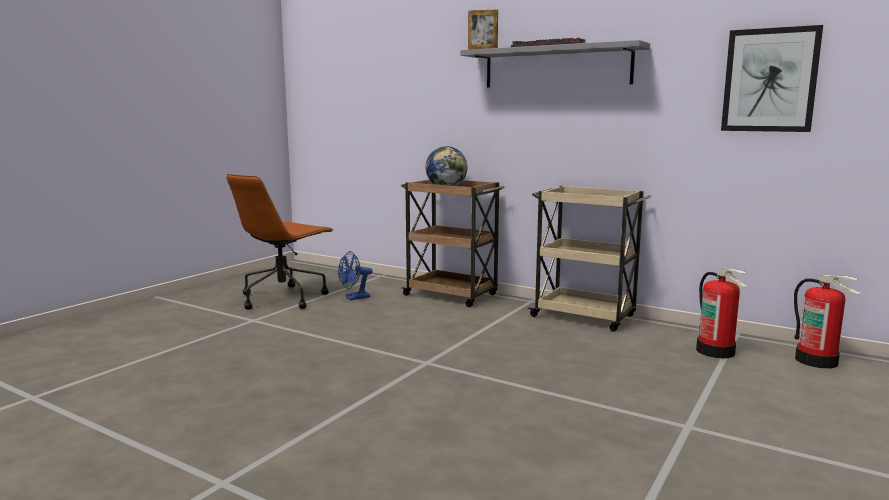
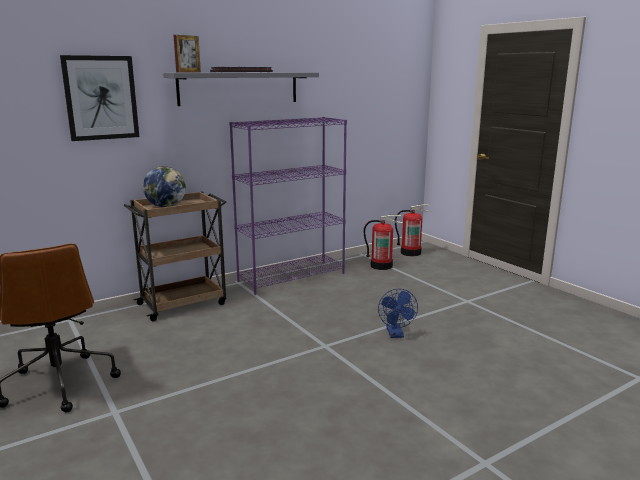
camera: 65 degrees left, 5 degrees up
(354, 298) = (124, 345): blue fan -> blue fan (396, 334)
(585, 316) = (292, 277): beige cart -> purple bookcase
(770, 80) = (367, 98): picture -> picture (101, 98)

